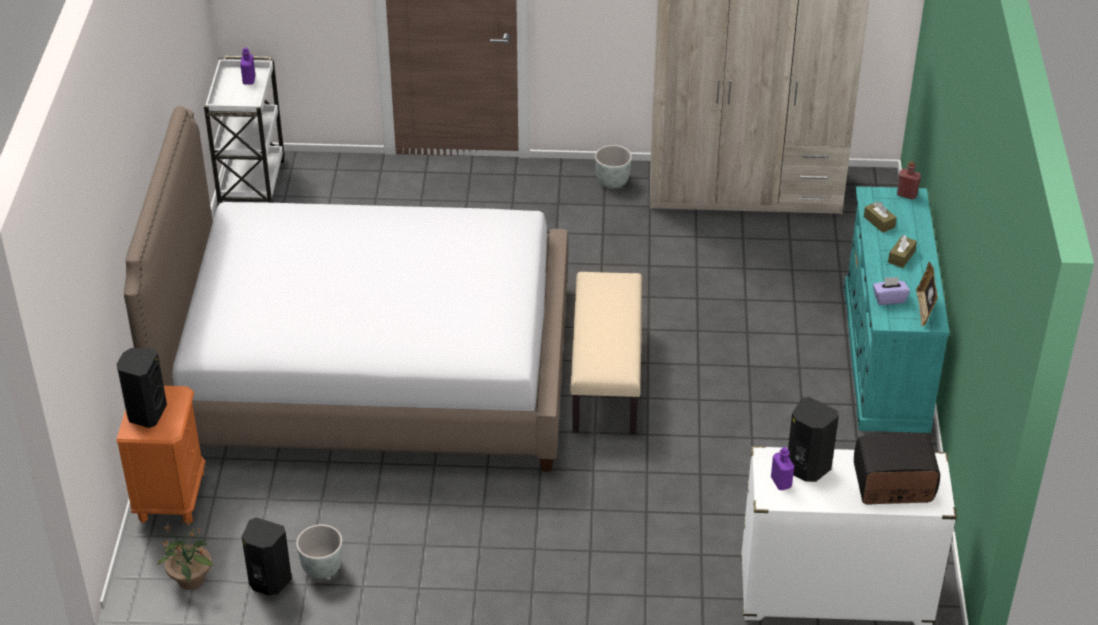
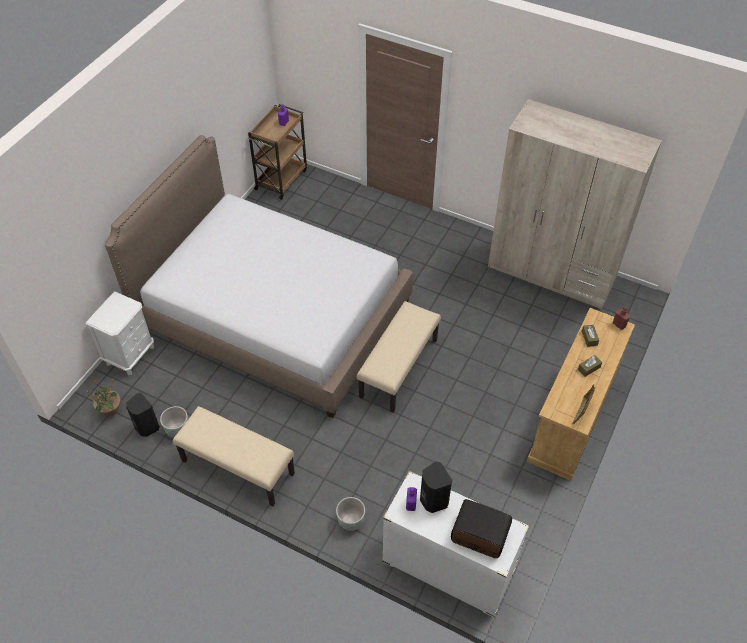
camera: 25 degrees right, 10 degrees up
(146, 413) = (109, 312): black speaker -> none
(171, 496) = (130, 355): orange nightstand -> white nightstand
(251, 183) = (281, 179): white cart -> brown cart
(450, 584) = (237, 468): none -> beige bench
(612, 182) = (476, 242): grey planter -> grey planter (350, 521)
(886, 357) = (572, 417): turquoise dresser -> beige dresser
(889, 299) = (563, 396): purple tissue box -> none

